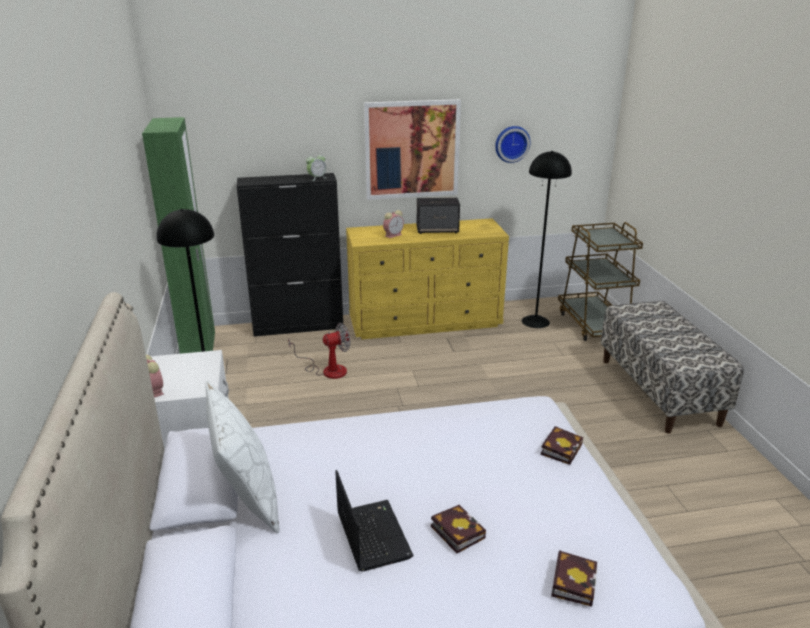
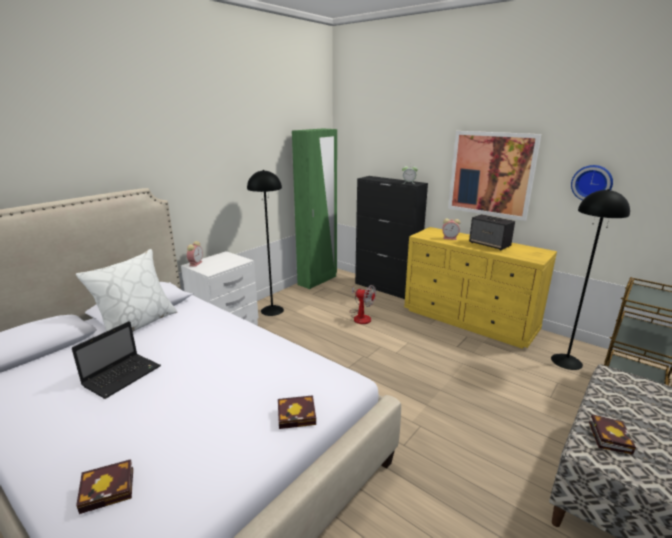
camera: 50 degrees right, 5 degrees down
(455, 531) = (145, 405): book -> book (608, 436)

